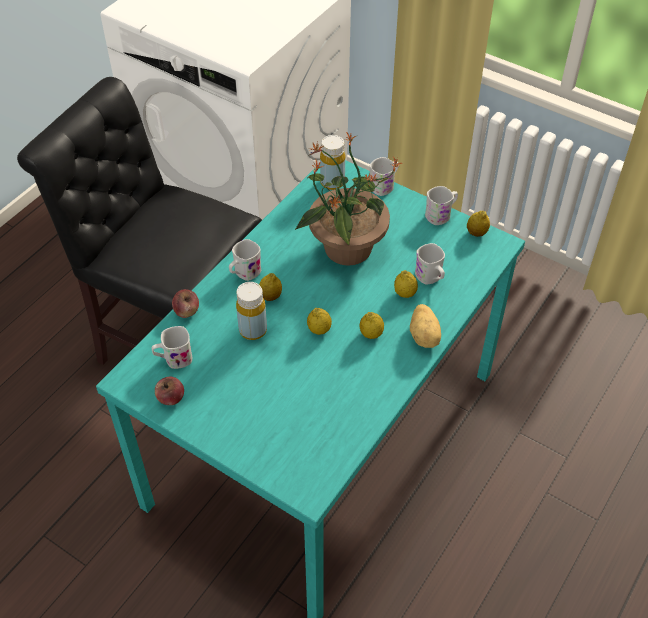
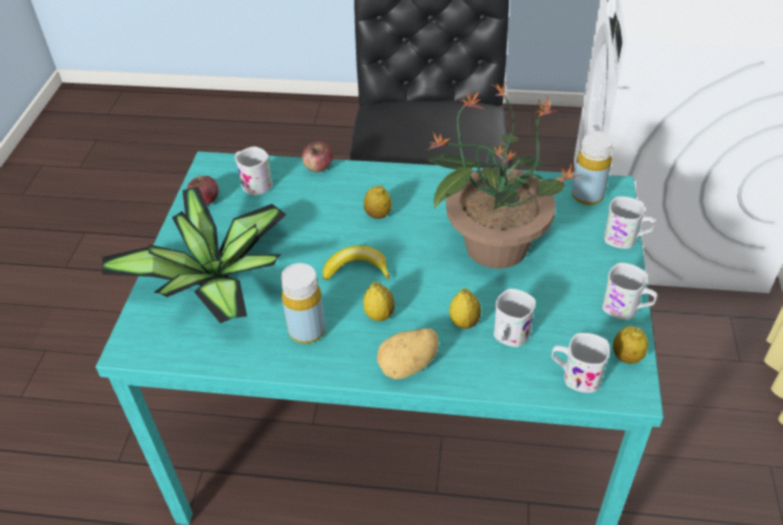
camera: 65 degrees right, 5 degrees down
(244, 273) = (396, 184): white mug -> white mug (575, 376)
(253, 330) = (323, 220): yellow bottle -> yellow bottle (307, 330)
(274, 419) = (215, 281): none -> potted plant
(319, 330) = (357, 269): lemon -> banana

